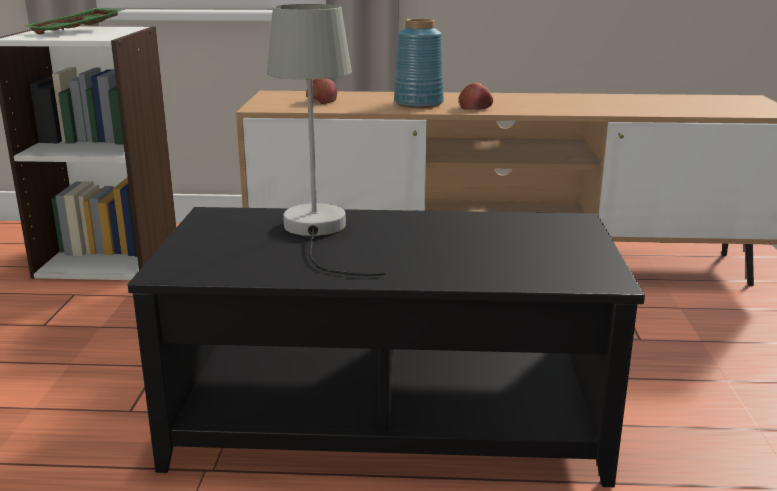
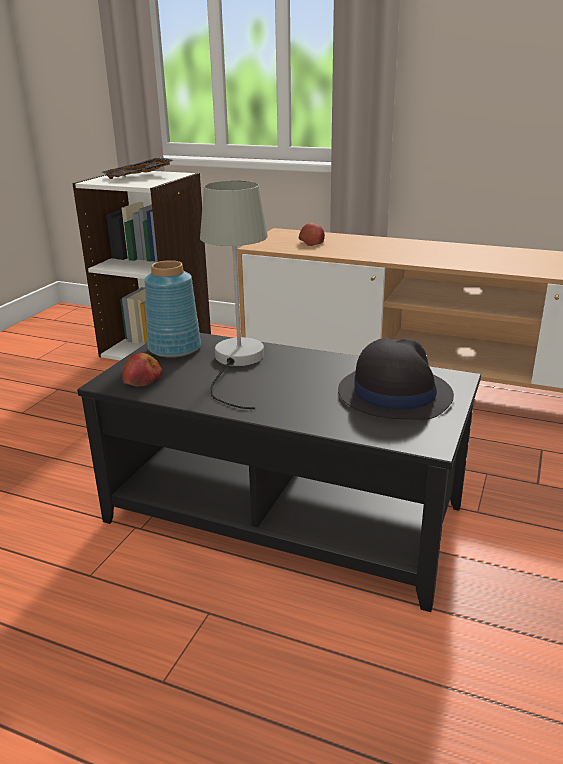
camera: 20 degrees right, 5 degrees up
(78, 31) = (139, 176): green tray -> black tray
(419, 103) = (388, 251): blue vase -> blue vase (175, 348)
(475, 107) = (433, 258): apple -> apple (143, 379)
(526, 241) = (394, 393): none -> black hat

